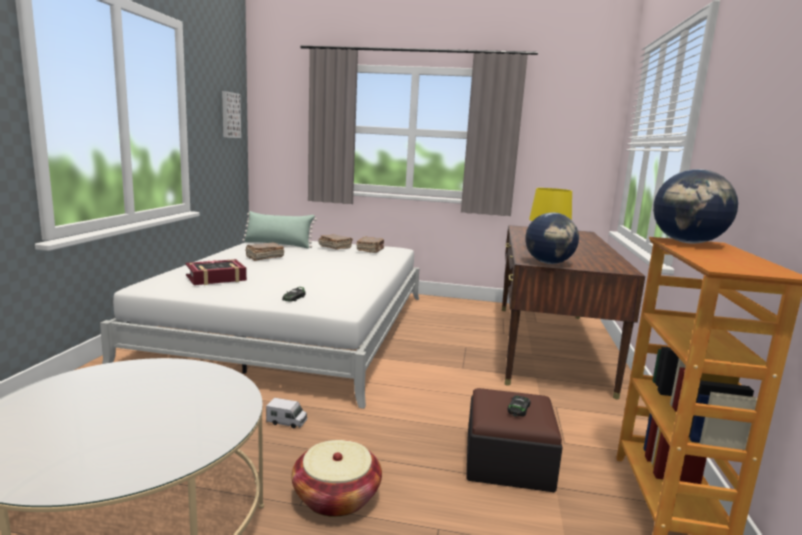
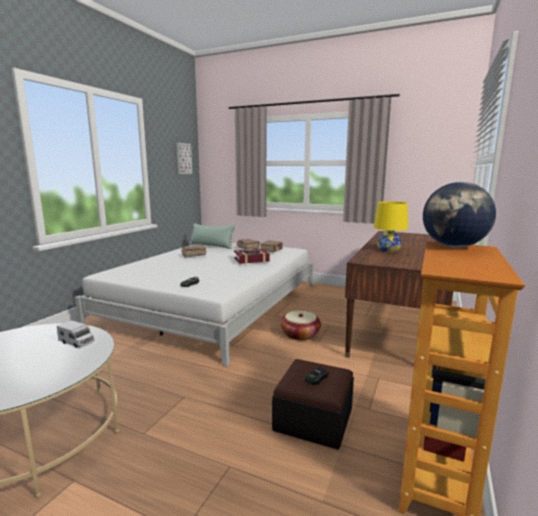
camera: 15 degrees right, 0 degrees up
(216, 278) = (150, 269): book -> book (251, 260)
(287, 422) = (169, 372): toy truck -> toy truck (76, 342)
(336, 497) = (170, 431): basket -> basket (300, 334)
(549, 263) = (377, 262): globe -> none

